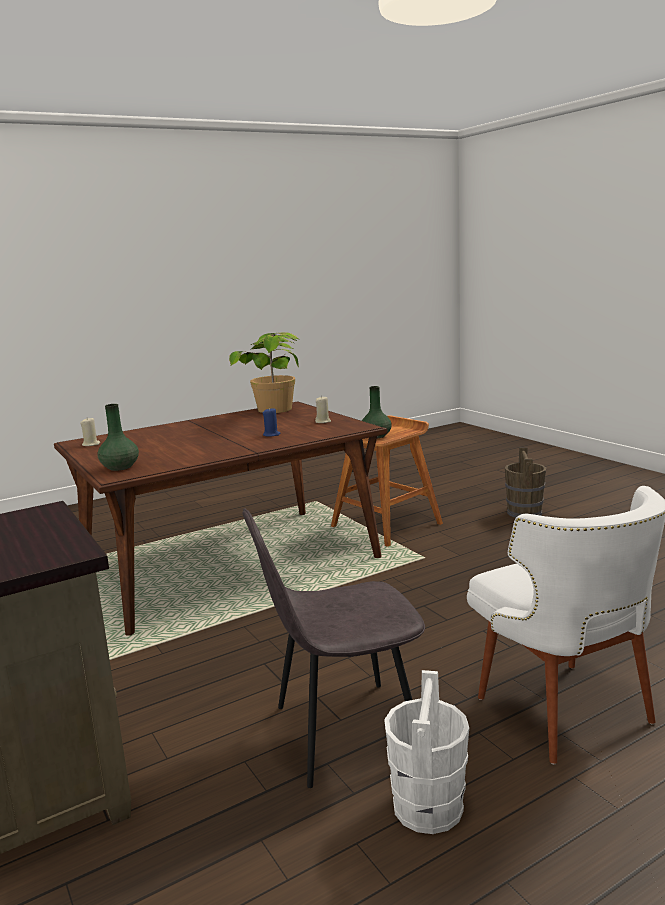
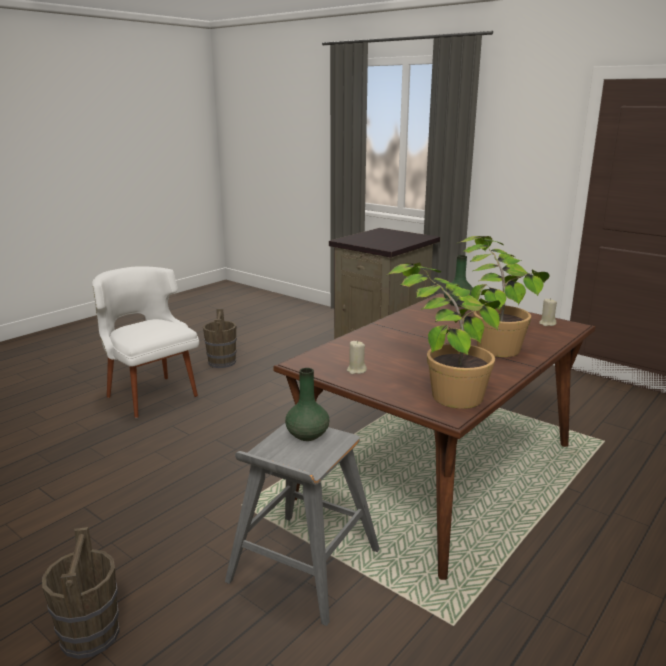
camera: 160 degrees right, 5 degrees up
(177, 434) = (492, 341): none -> potted plant
(271, 435) = (389, 345): blue candle -> none
(342, 732) = (266, 377): grey chair -> none
(387, 525) = (303, 566): brown stool -> grey stool
(427, 807) = (222, 362): white bucket -> brown bucket

